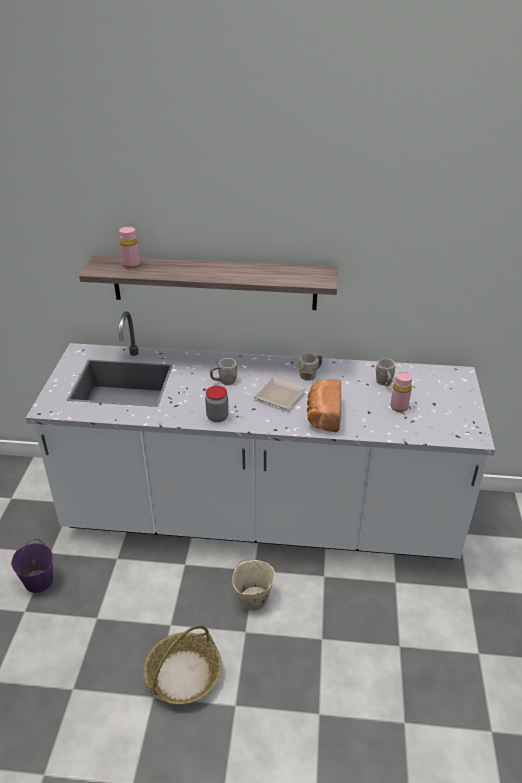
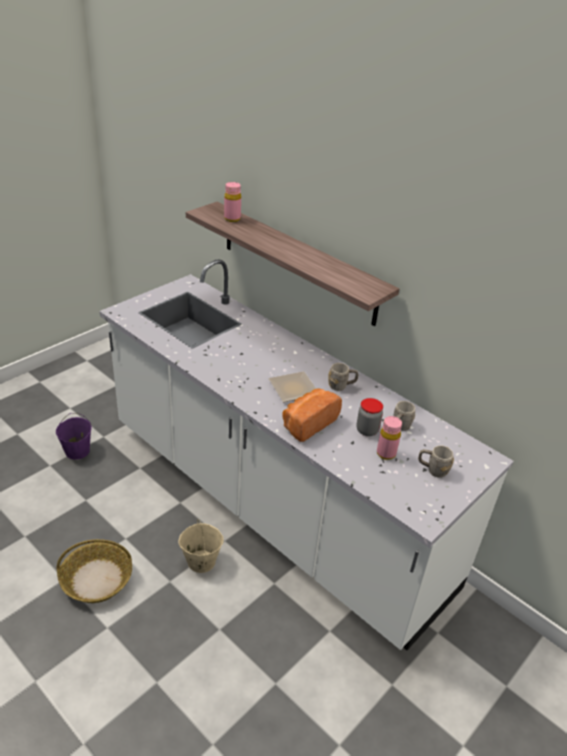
camera: 35 degrees right, 0 degrees up
(217, 417) = (224, 379): jar -> jar (367, 430)
(224, 381) = (264, 355): grey mug -> grey mug (432, 470)

